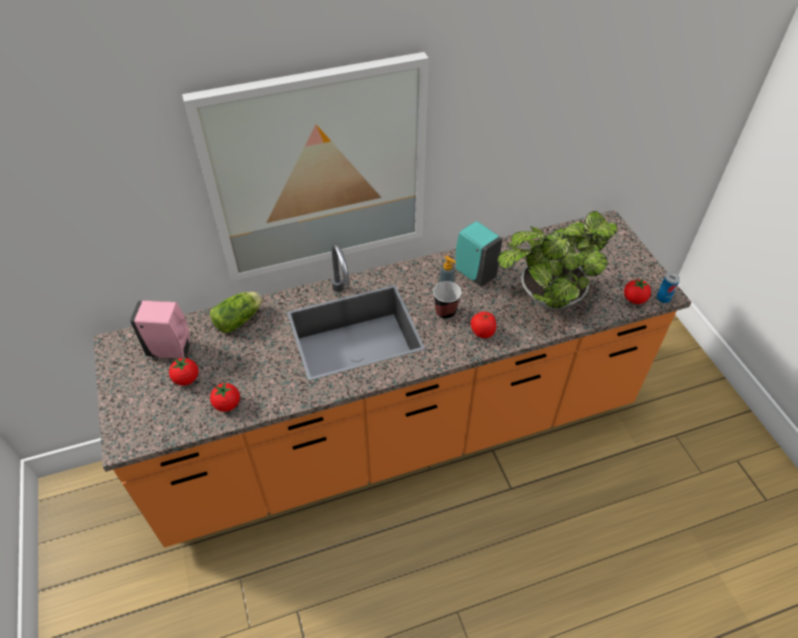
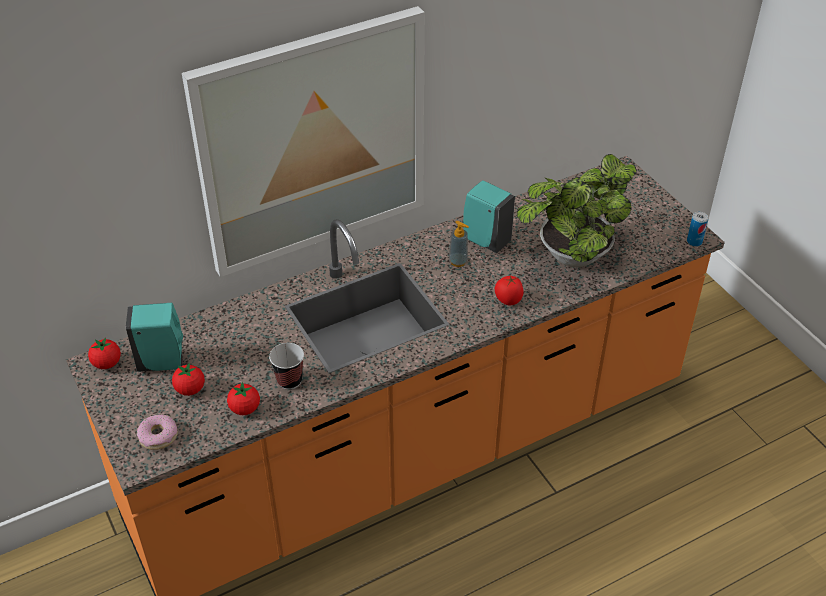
camera: 10 degrees left, 5 degrees down
(147, 420) = (158, 436): none -> donut
(172, 350) = (163, 362): pink soap dispenser -> turquoise soap dispenser
(240, 319) = (233, 320): lettuce -> none
(445, 312) = (463, 284): cup -> cup (289, 380)
(634, 299) = (664, 246): tomato -> tomato (107, 363)

